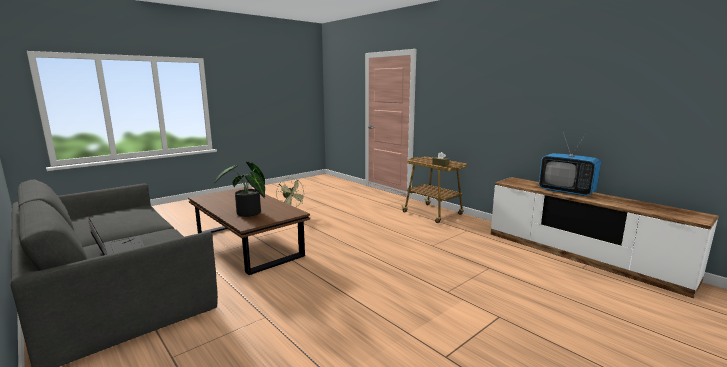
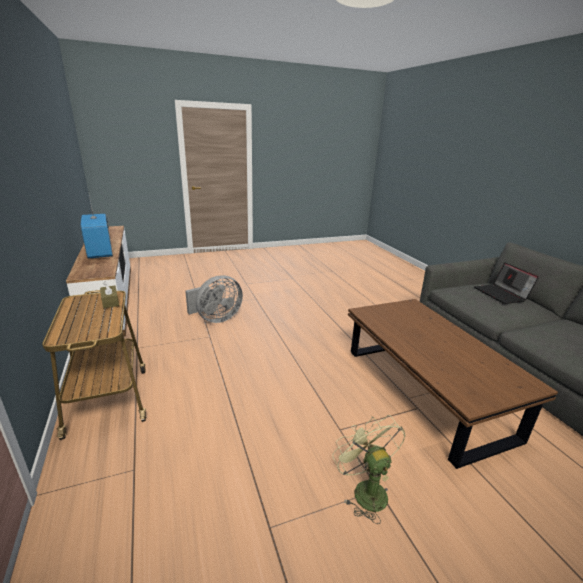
camera: 160 degrees left, 10 degrees up
(248, 214) = (419, 321): potted plant -> none
(451, 259) = (216, 318): none -> grey fan

